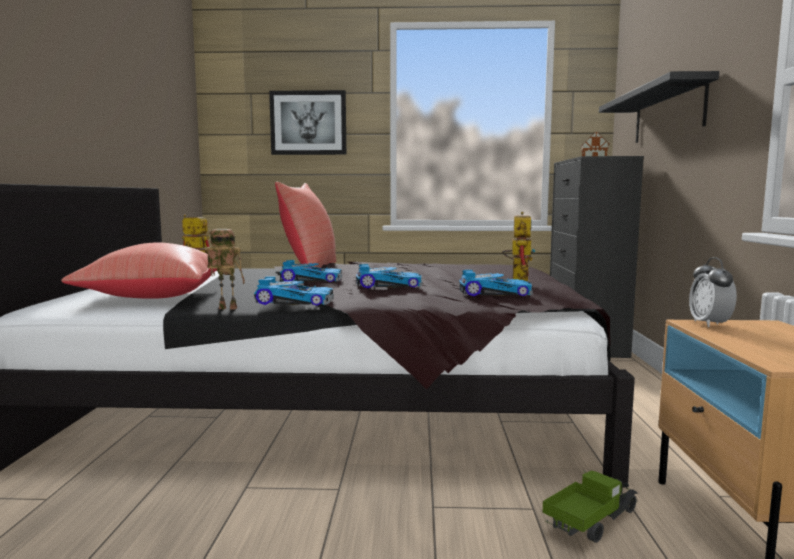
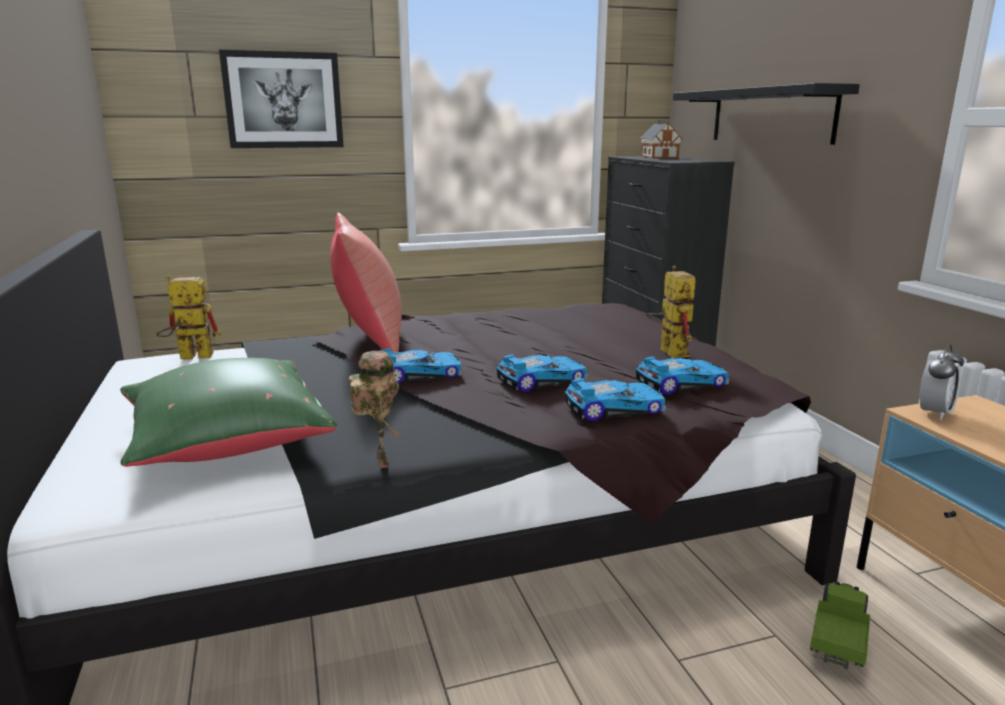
camera: 20 degrees left, 10 degrees up
(154, 297) = (227, 443): red pillow -> green pillow
(225, 309) = (379, 461): toy robot -> toy robot turned 90 degrees clockwise
(295, 301) = (470, 436): toy car -> toy car (613, 407)
(709, 324) = (934, 413): alarm clock -> alarm clock turned 120 degrees counterclockwise

